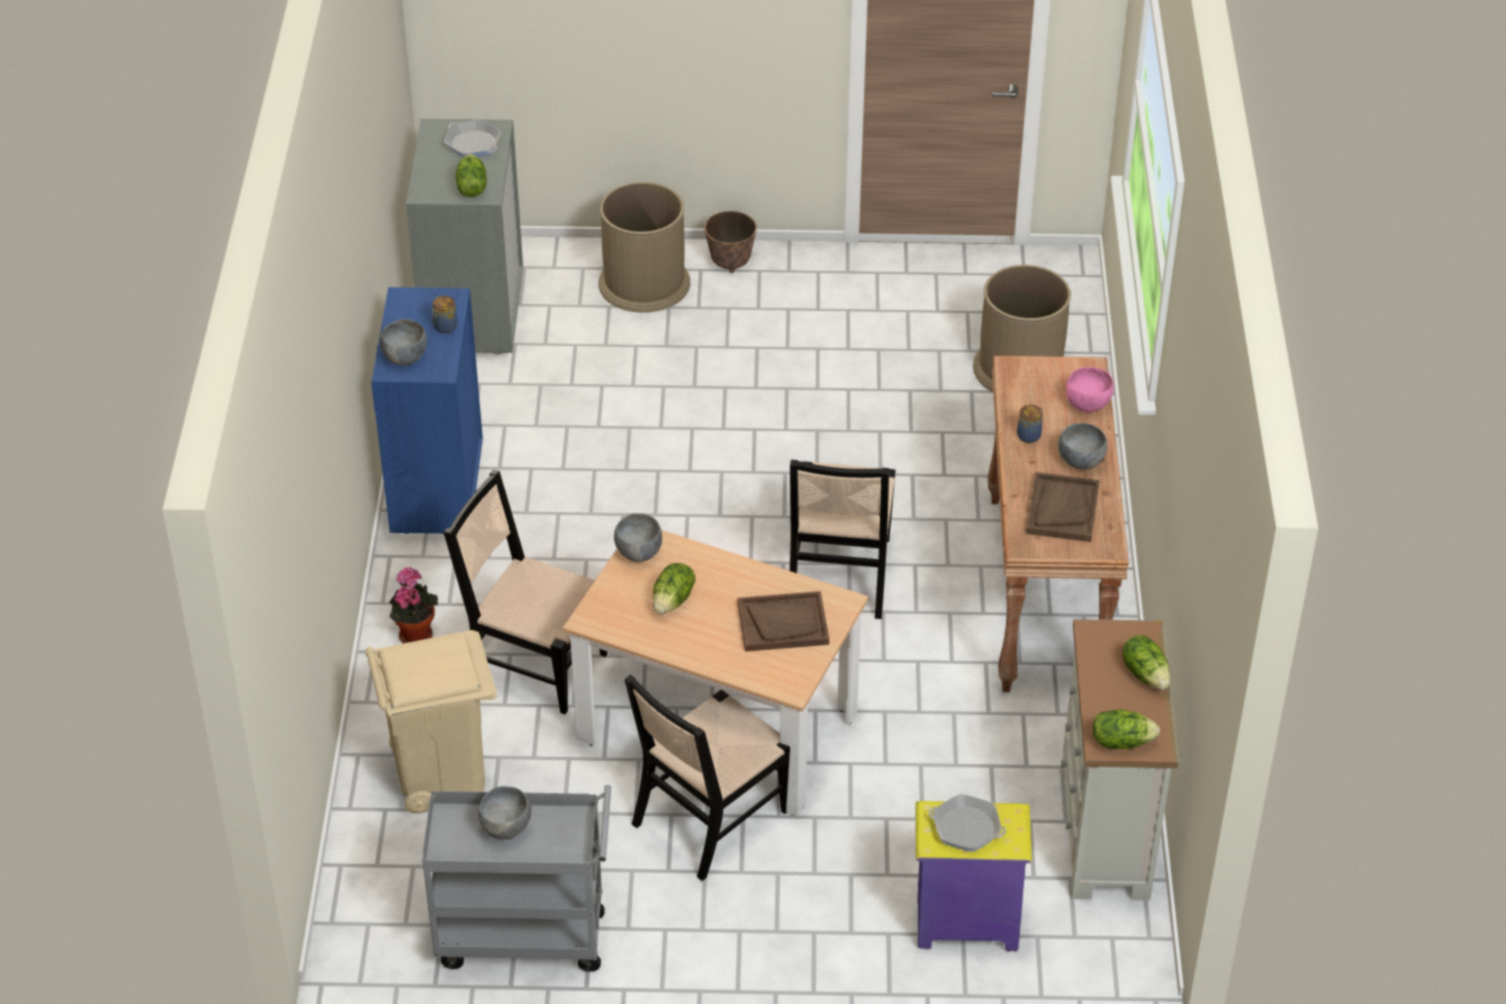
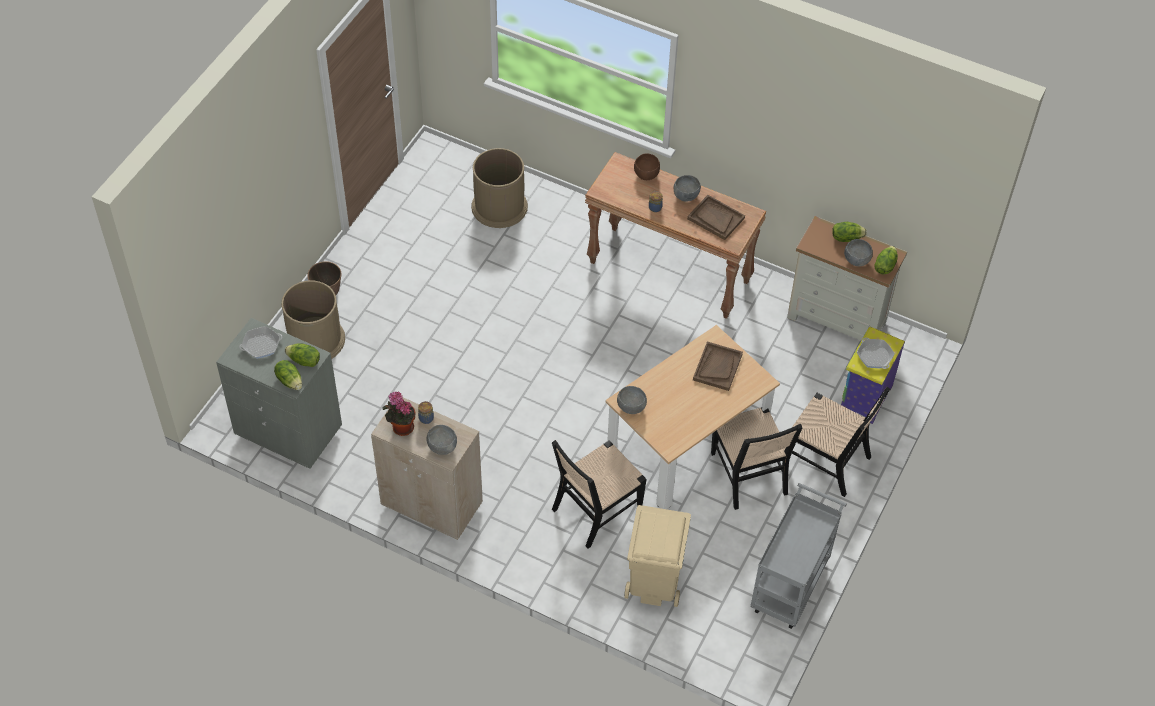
camera: 65 degrees left, 10 degrees up
(415, 634) = (540, 558): potted plant -> potted plant (401, 427)
(437, 492) = (430, 506): blue cabinet -> beige cabinet
(506, 828) = (791, 542): grey bowl -> grey bowl (856, 260)
(673, 601) = (675, 406): lettuce -> lettuce (290, 380)
(840, 575) = (607, 349): chair -> chair (827, 461)
(966, 828) = (874, 356): frying pan -> frying pan turned 105 degrees clockwise
(1087, 405) = (646, 175): pink bowl -> brown bowl

